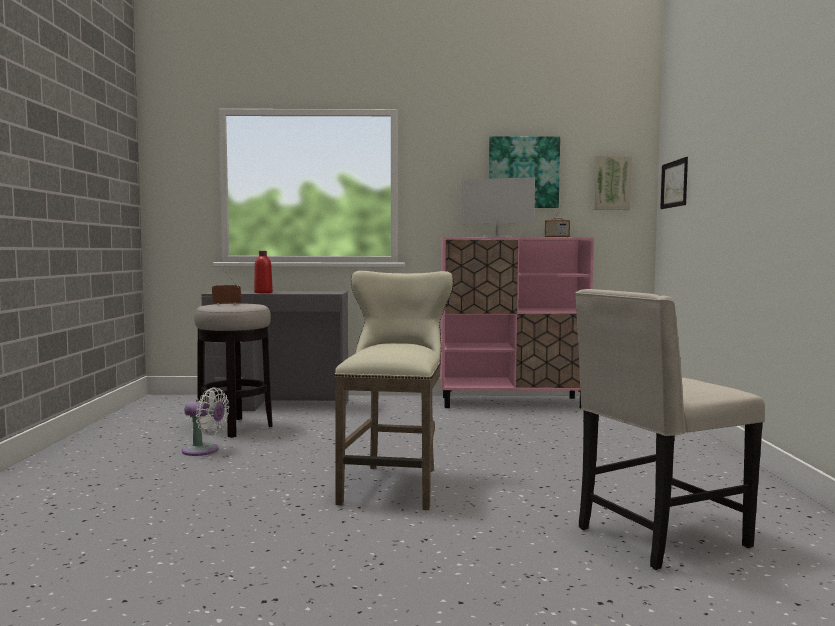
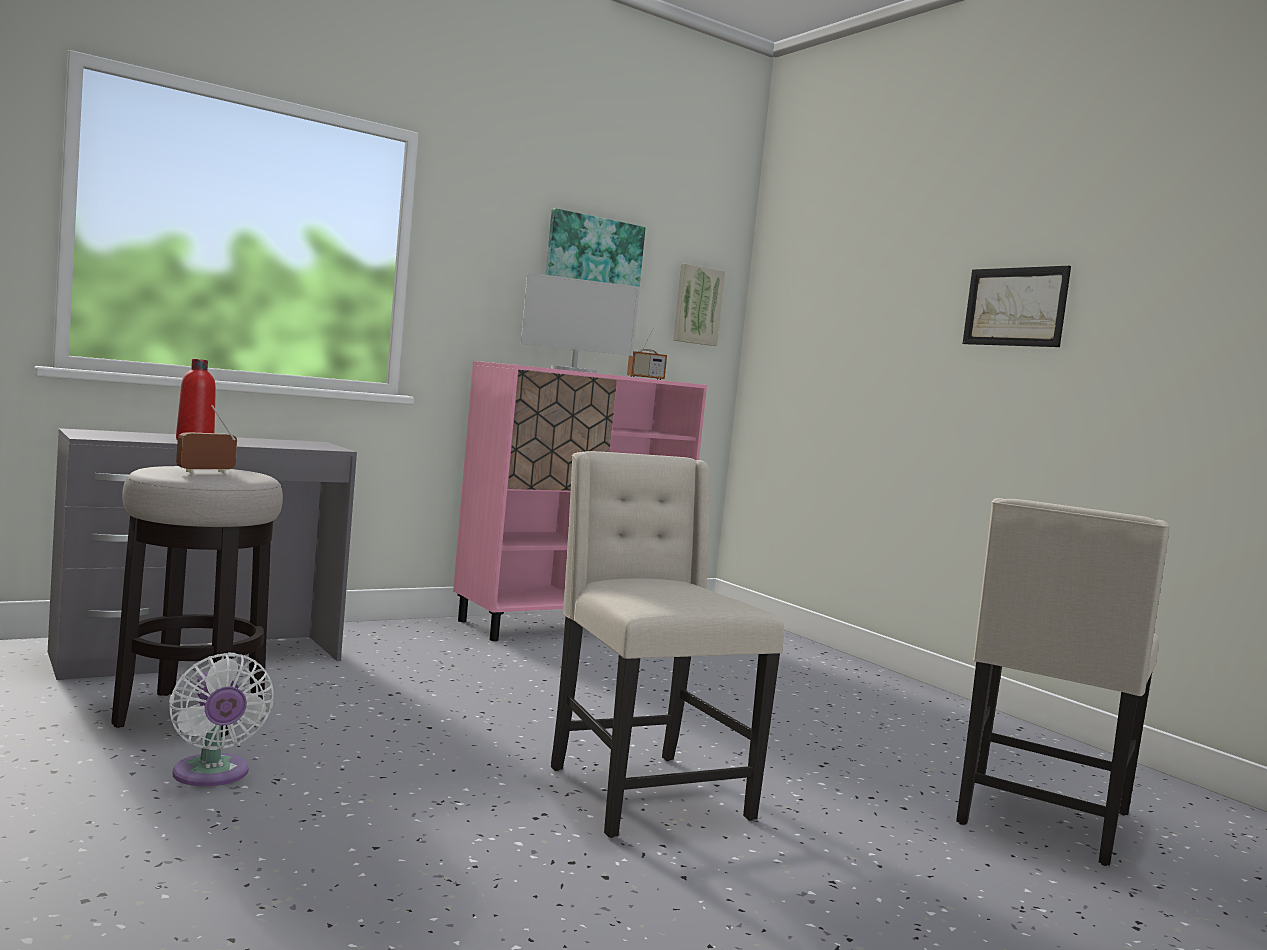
camera: 35 degrees left, 0 degrees up
(204, 451) = (212, 775): white fan -> white fan turned 75 degrees clockwise
(395, 484) = (643, 792): beige stool -> beige chair
(674, 184) = (790, 321): picture -> picture (1015, 307)

